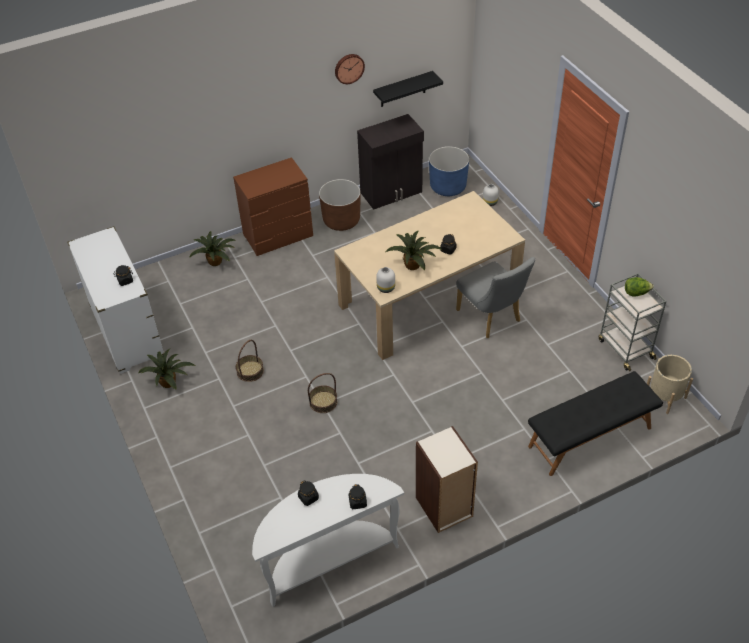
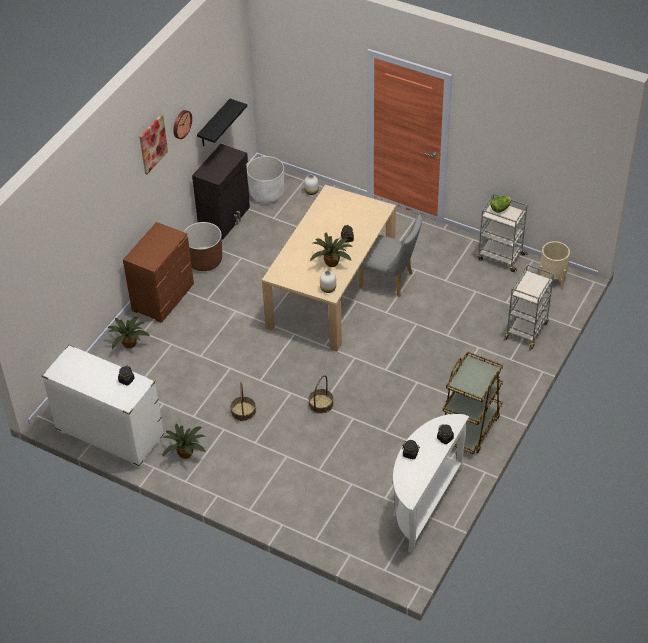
camera: 35 degrees left, 0 degrees up
(299, 72) = (152, 143): none -> picture
(444, 507) = (470, 427): bookcase -> brown cart
(448, 187) = (267, 193): blue planter -> white planter
(590, 437) = (526, 330): black bench -> grey cart

